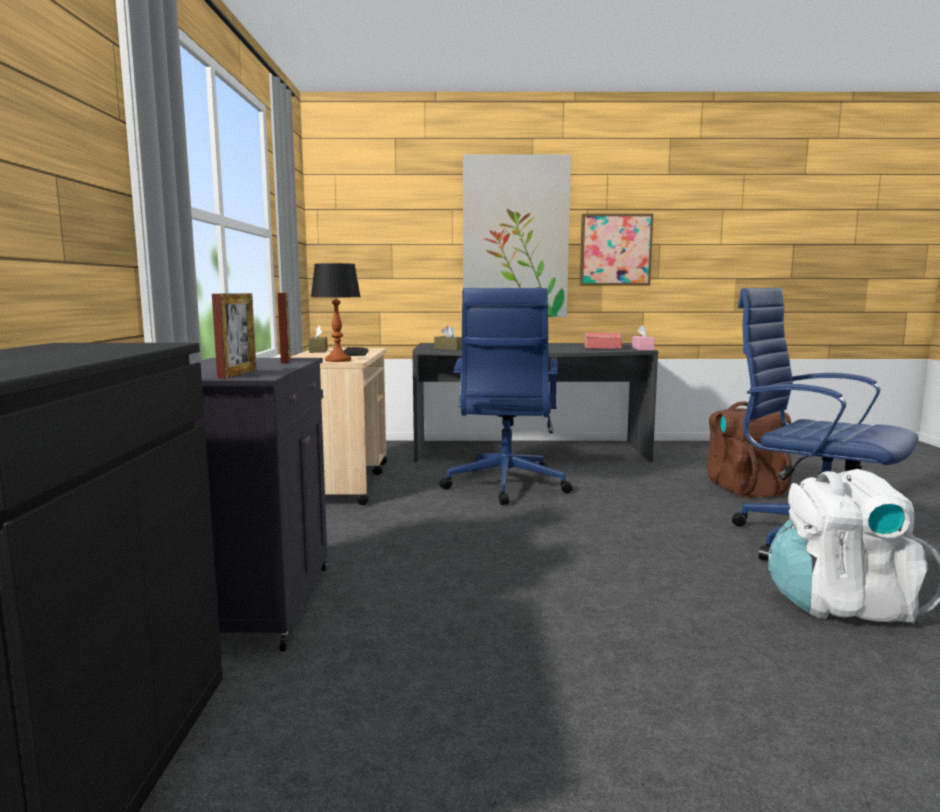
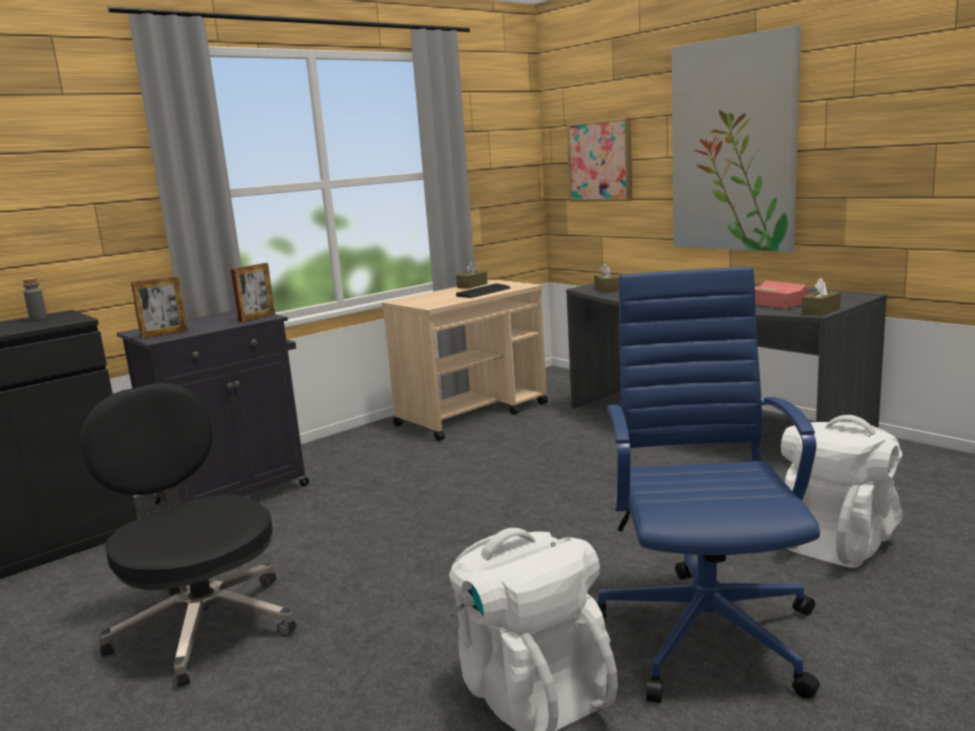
camera: 50 degrees right, 5 degrees up
(62, 347) = (38, 319): none -> grey bottle
(338, 360) = (425, 304): table lamp -> none
(505, 486) = (581, 455): blue office chair -> none
(560, 698) = (203, 625): none -> black office chair
(615, 250) = (863, 156): picture -> picture (600, 161)
(642, 348) = (820, 311): pink tissue box -> brown tissue box
(743, 488) = (837, 541): brown backpack -> white backpack

